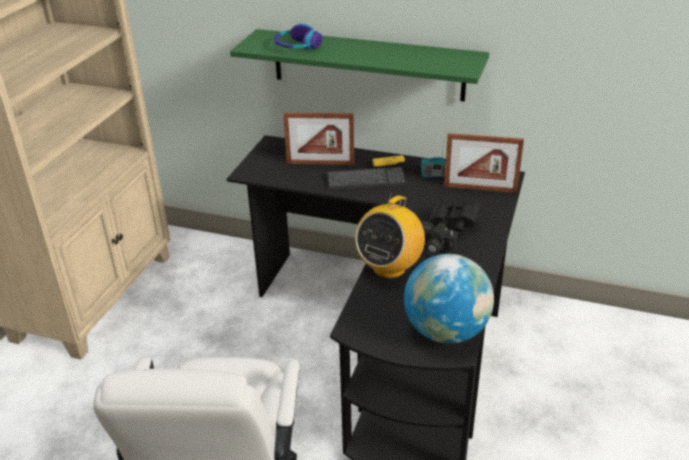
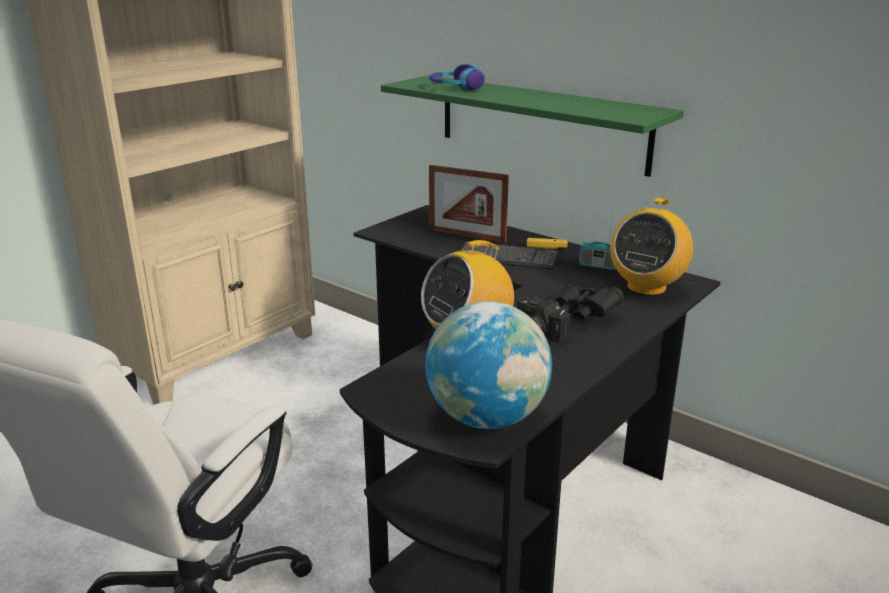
camera: 20 degrees right, 10 degrees down
(480, 189) = (646, 287): picture frame -> radio

